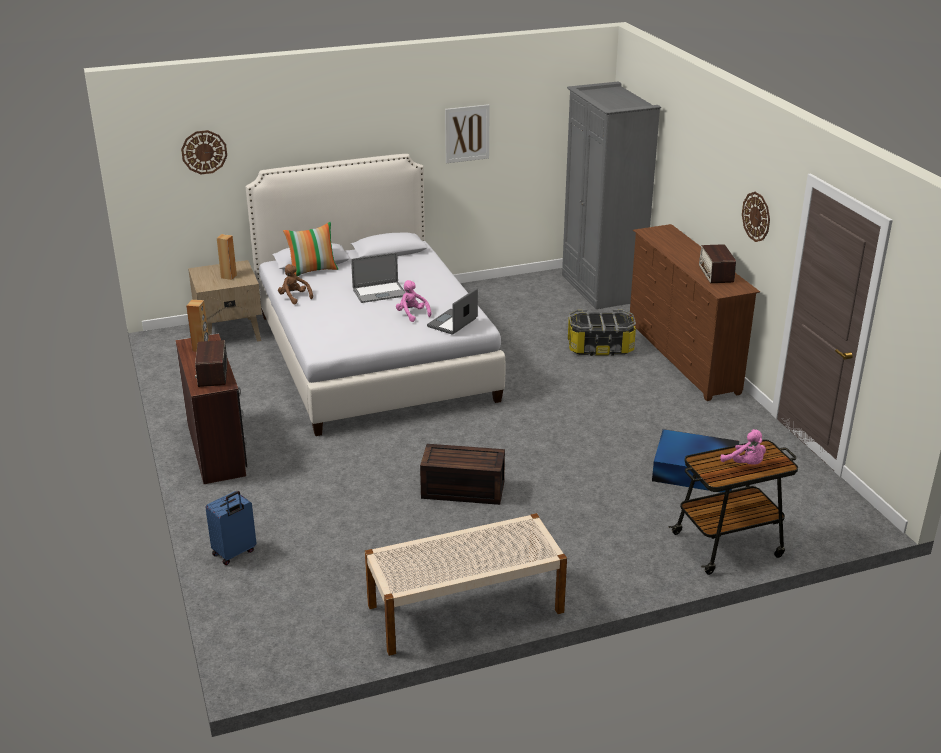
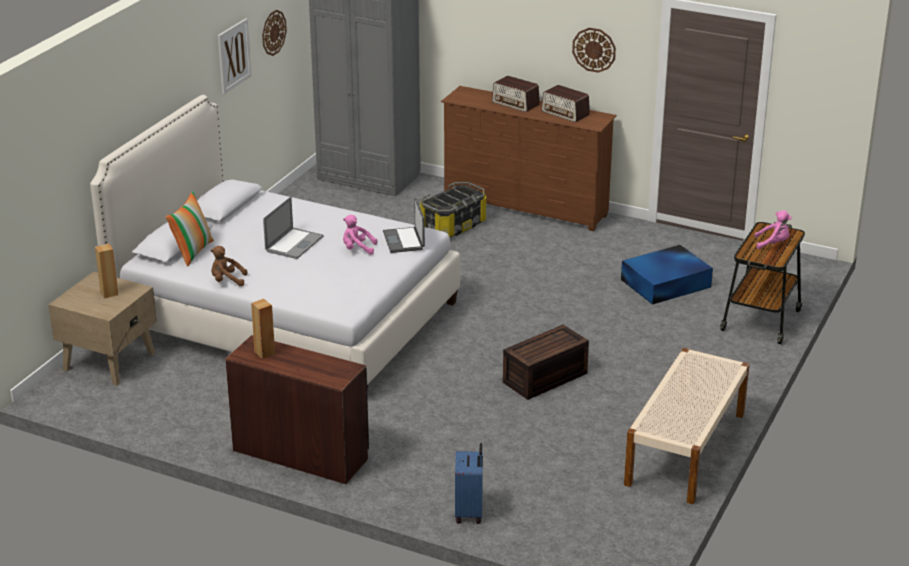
camera: 45 degrees left, 0 degrees up
(204, 152) = (50, 159): wall clock -> wall clock (273, 32)
(212, 374) = (321, 366): radio -> radio (515, 103)

